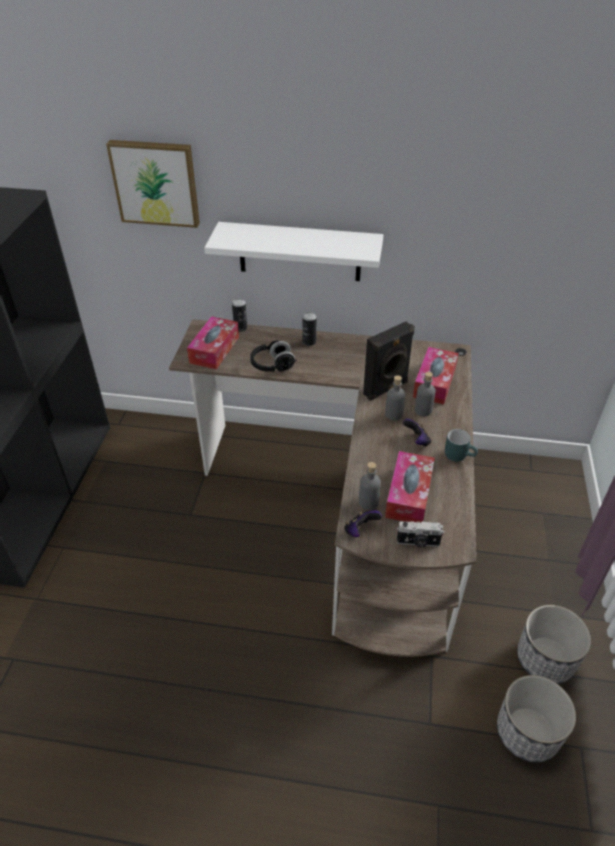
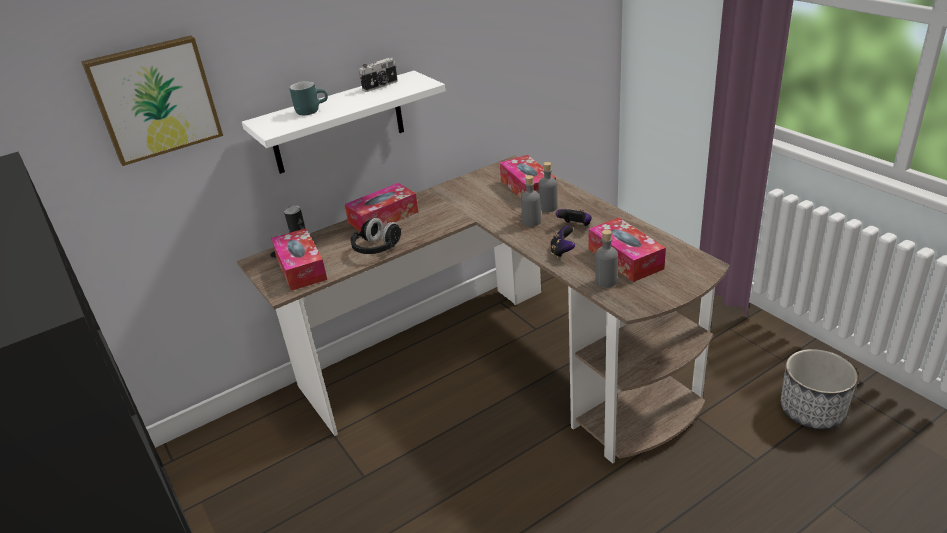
camera: 40 degrees left, 10 degrees down
(309, 342) = (383, 217): can -> tissue box
(360, 530) = (631, 300): game controller -> game controller (562, 252)
(386, 389) = (499, 211): black speaker -> none
(418, 542) = (679, 280): camera -> camera (381, 86)
(459, 455) = (617, 217): turquoise mug -> turquoise mug (311, 110)
(545, 659) = (760, 359): planter -> none

